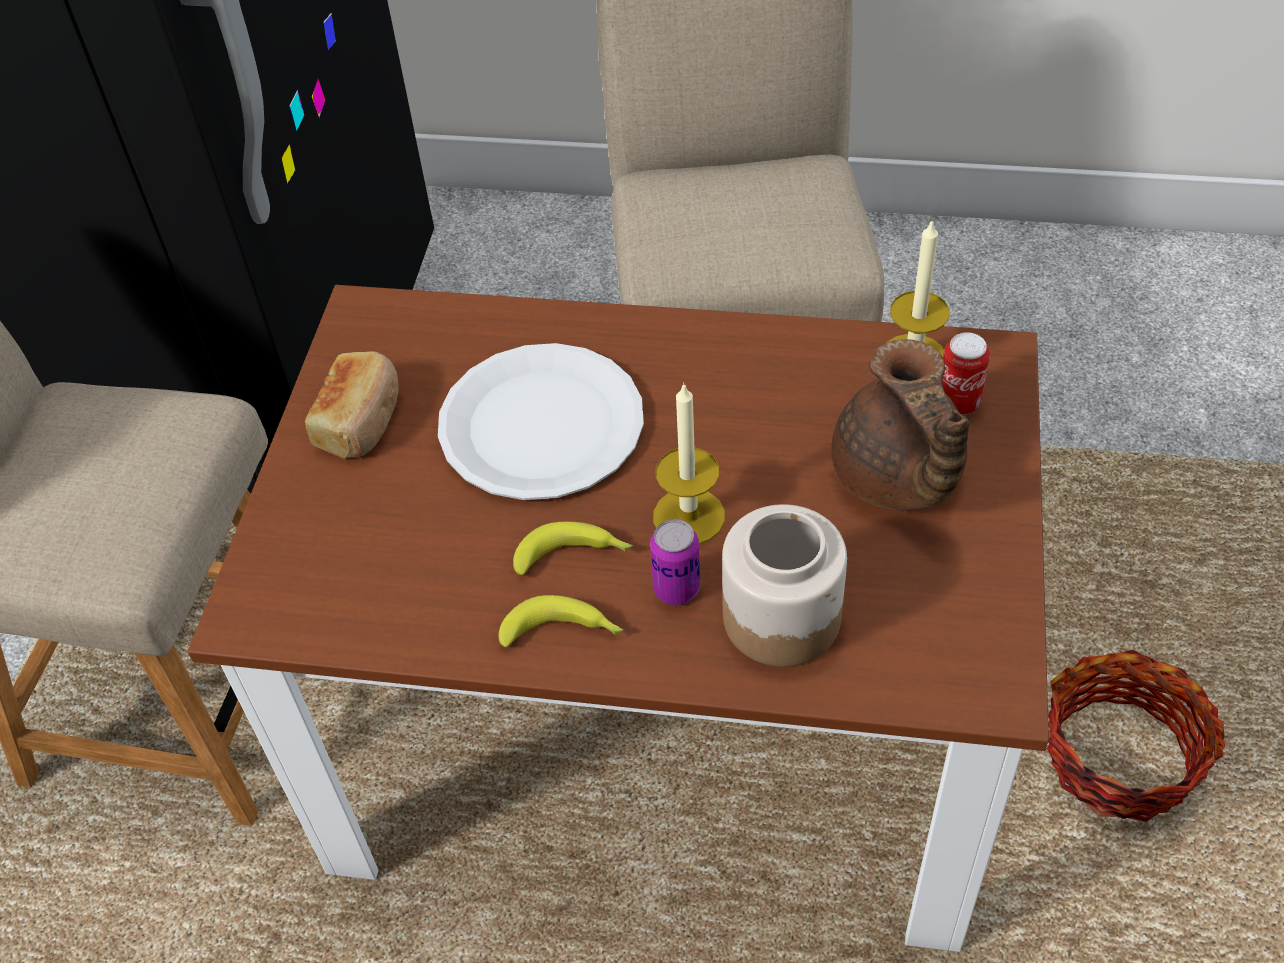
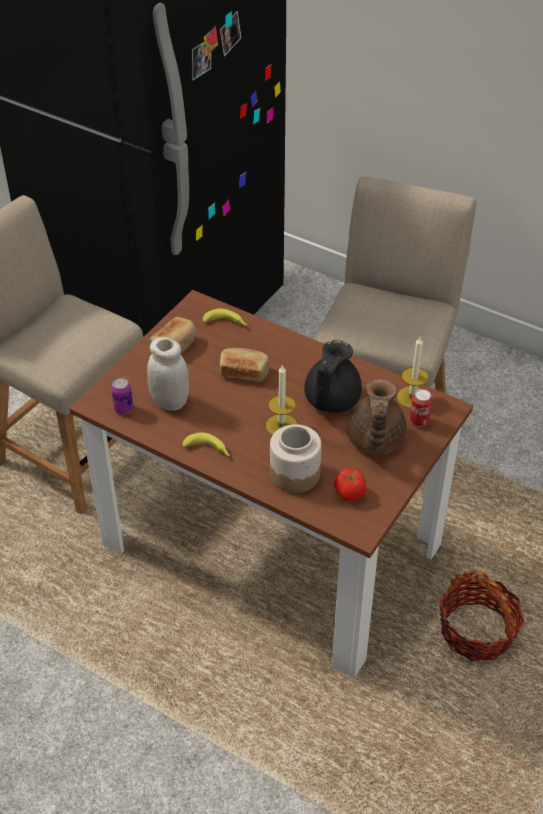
camera: 20 degrees right, 5 degrees down
(416, 550) = (170, 402): none -> white jar
(542, 424) = (244, 372): white plate -> bread
(574, 556) = (228, 425): banana -> banana (226, 323)
(676, 588) = (261, 450): can -> can (123, 409)
(756, 423) = (330, 400): none -> black teapot
(921, 618) = (349, 494): none -> tomato

